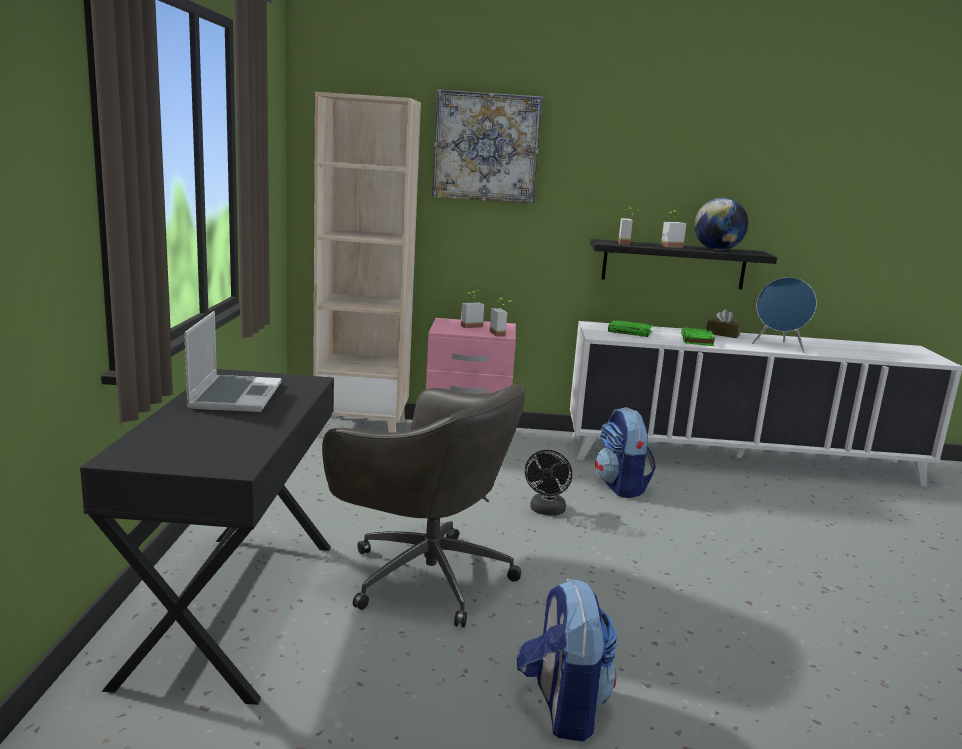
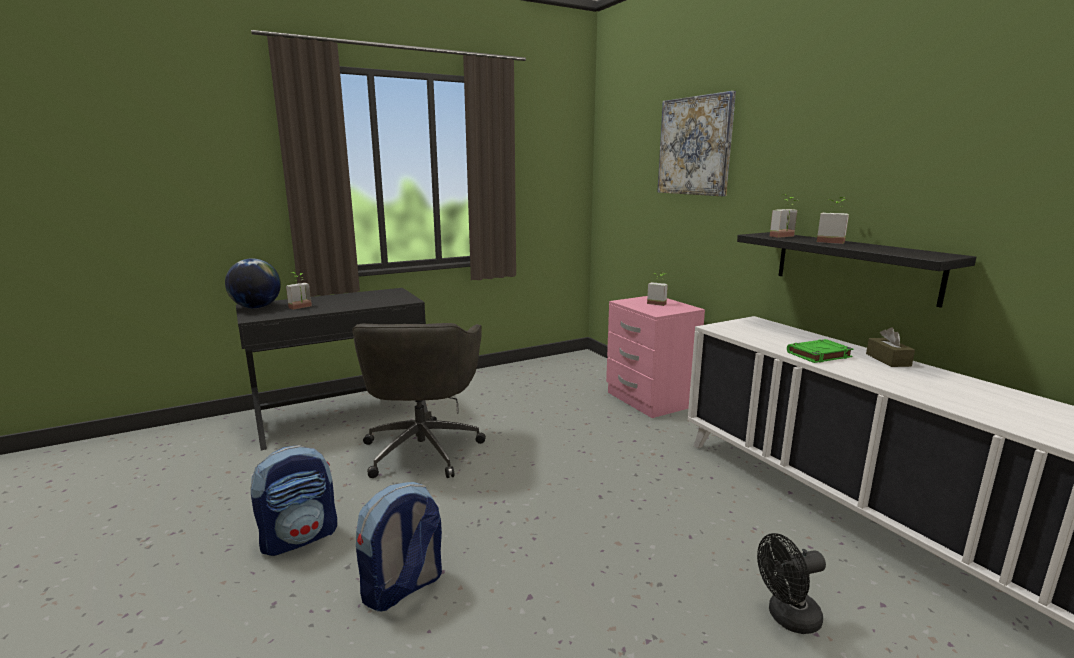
camera: 60 degrees right, 0 degrees up
(235, 395) = (361, 298): laptop -> none
(363, 429) = (599, 371): beige bookcase -> none
(501, 333) = (659, 312): potted plant -> potted plant (302, 307)
(546, 511) = (572, 460): black fan -> black fan (787, 618)
(621, 487) = (673, 478): backpack -> backpack (403, 588)
(630, 332) = (767, 332): green book -> none
(717, 250) = (880, 249): globe -> globe (256, 307)
(779, 347) = (917, 388): blue speaker -> none

